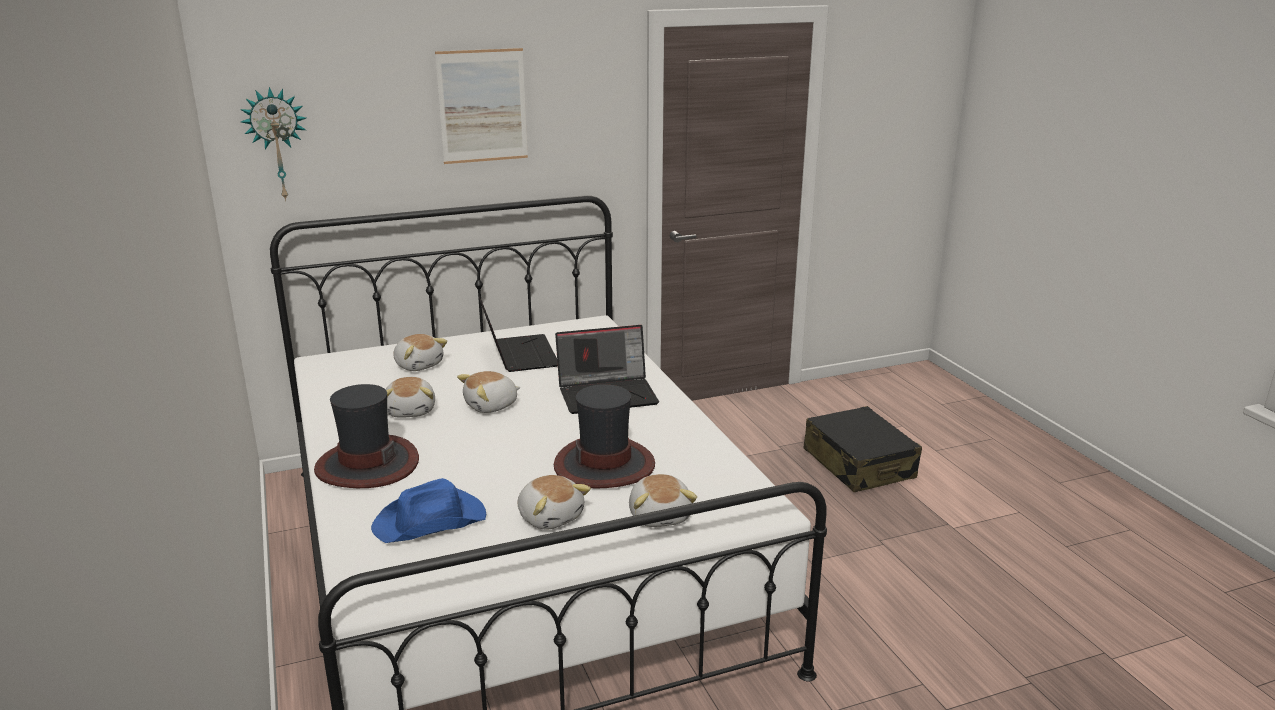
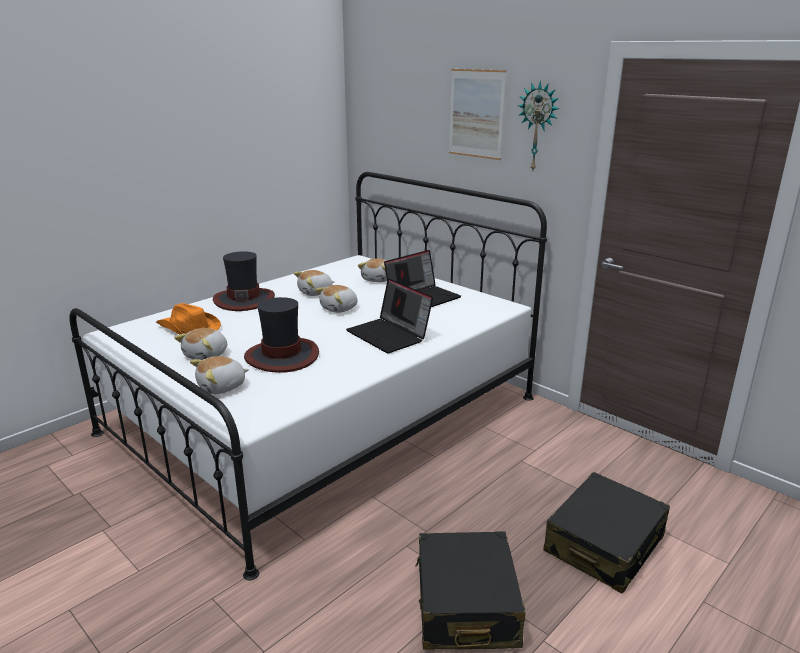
camera: 65 degrees right, 0 degrees up
(277, 144) = (372, 121): wall clock -> wall clock (538, 127)
(431, 522) = (188, 328): blue hat -> orange hat
(491, 406) = (339, 309): plush toy -> plush toy turned 75 degrees counterclockwise
(903, 552) = (466, 605): none -> black suitcase

